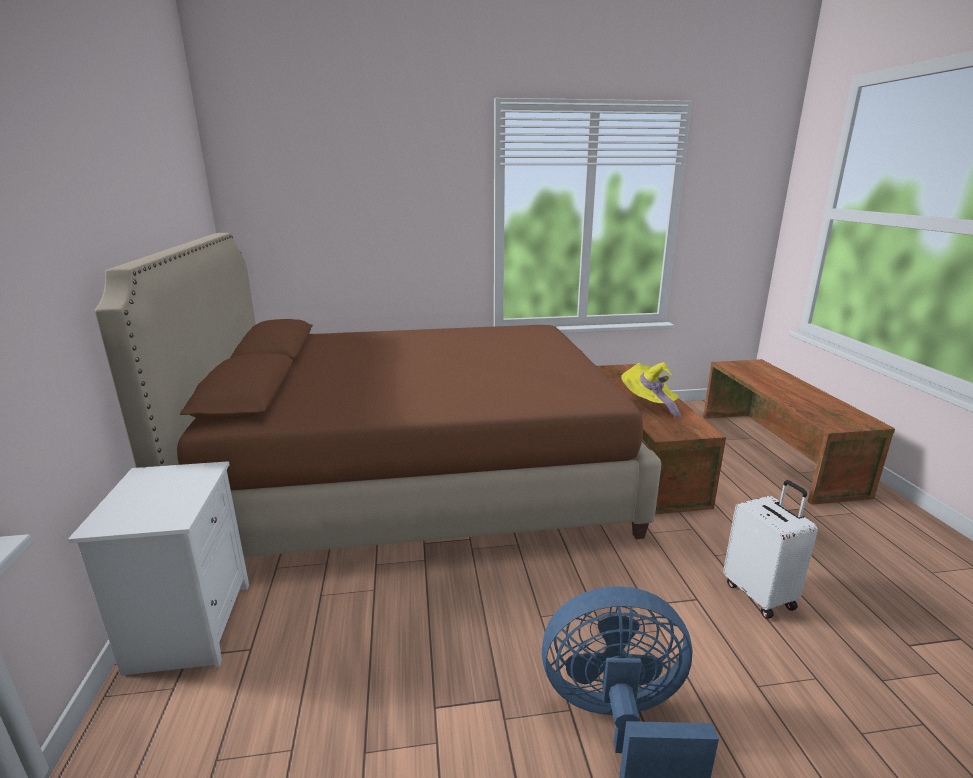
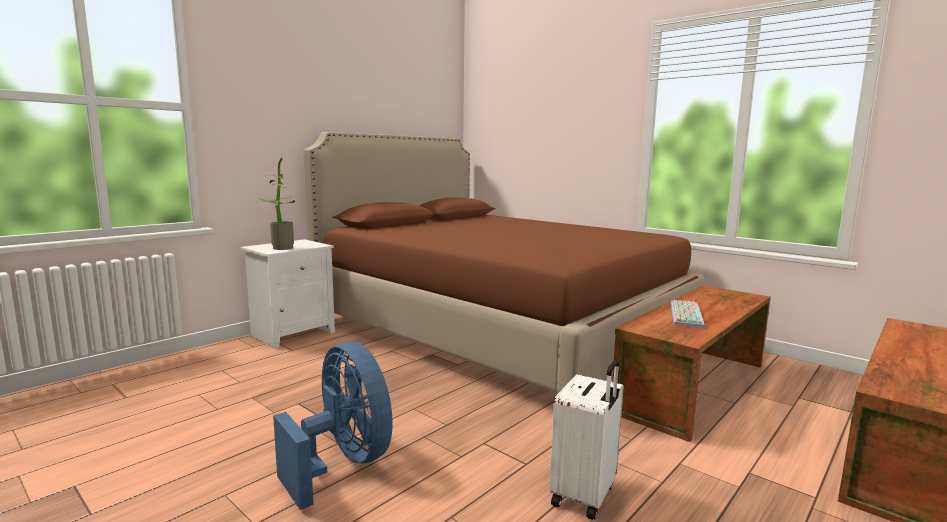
camera: 50 degrees right, 10 degrees down
(163, 507) = (279, 248): none -> potted plant
(649, 405) = (684, 314): yellow hat -> keyboard

